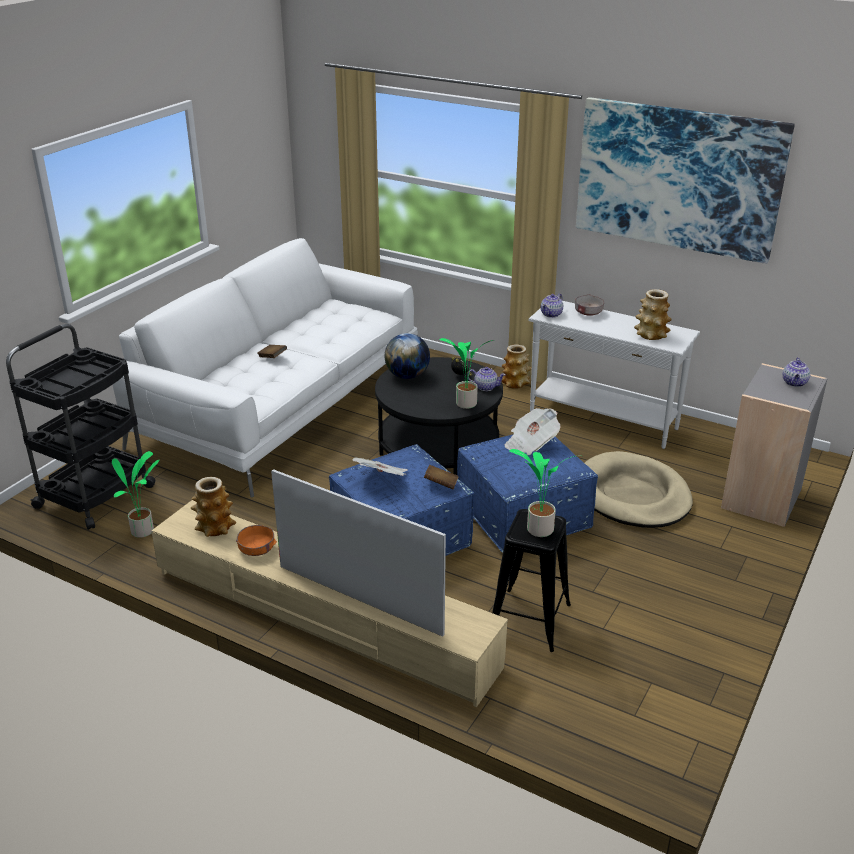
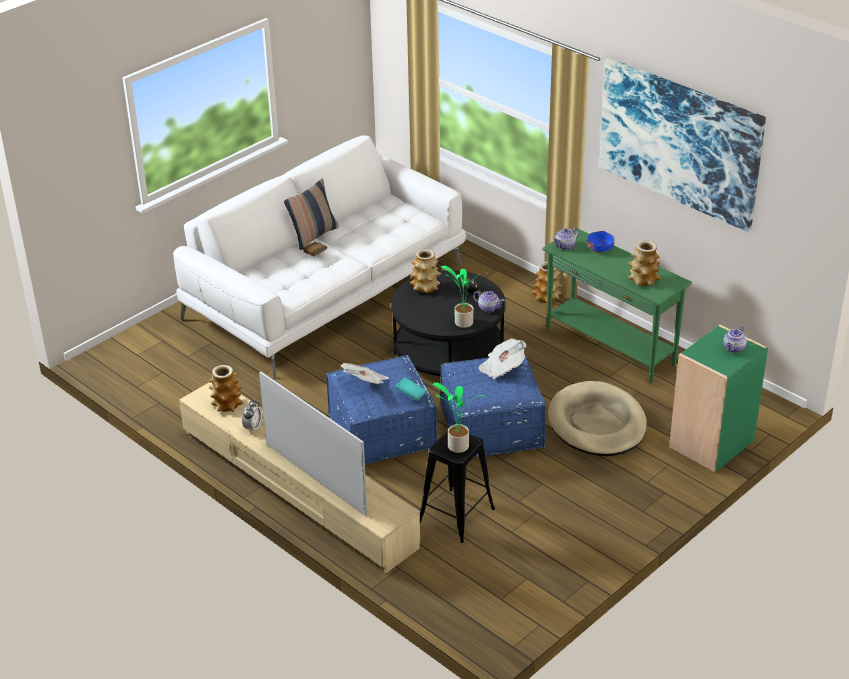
camera: 15 degrees right, 5 degrees up
(96, 496) = (150, 359): black cart -> none
(144, 531) = (181, 396): potted plant -> none
(256, 549) = (252, 427): orange bowl -> alarm clock
(264, 341) = (313, 236): none -> pillow
(407, 376) = (425, 287): globe -> vase
(441, 484) = (410, 395): brown book -> turquoise book
(588, 313) = (599, 248): grey bowl -> blue bowl
(604, 420) = (611, 347): white console table -> green console table
(762, 499) = (712, 444): grey bookcase -> green bookcase

